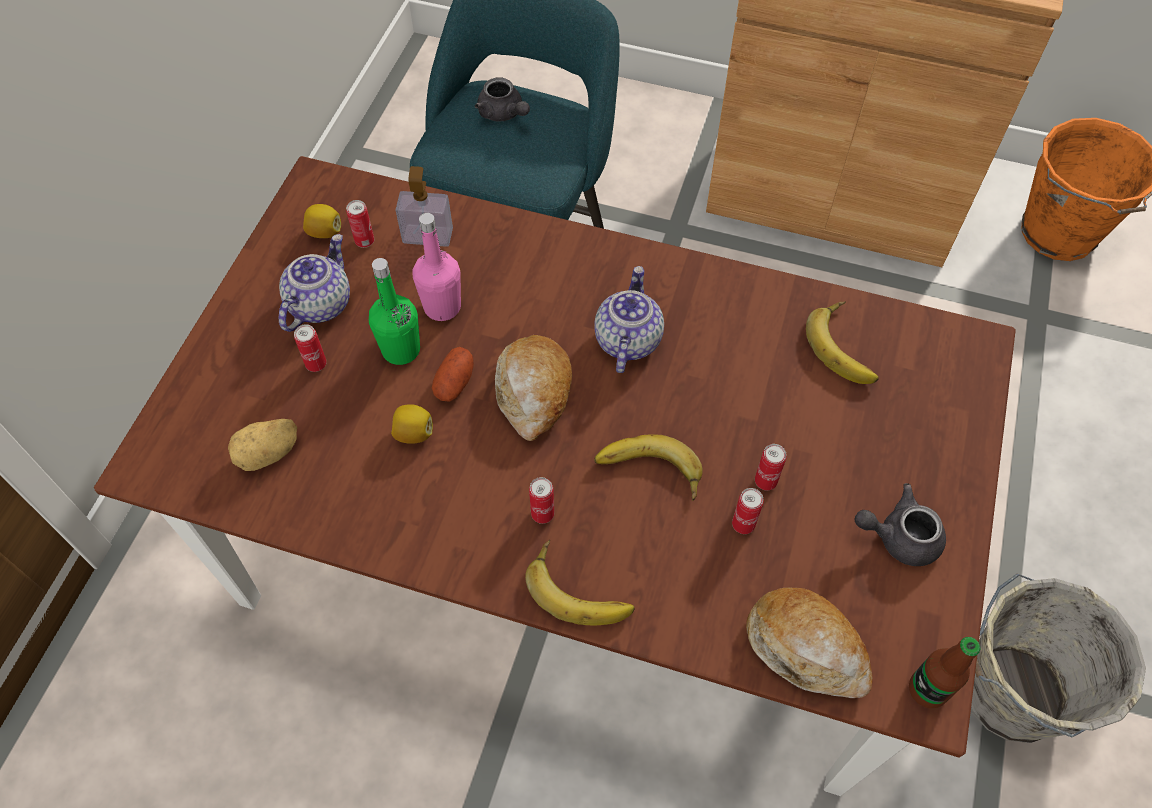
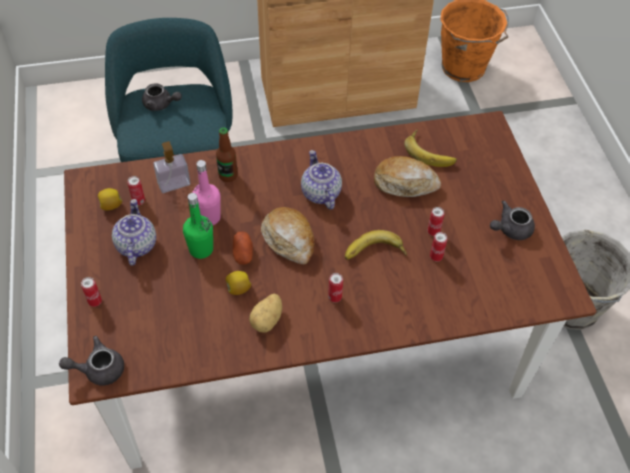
camera: 30 degrees left, 5 degrees down
(157, 460) = (98, 369): none -> grey teapot
(269, 454) = (164, 336): potato -> potato (267, 320)
(316, 364) = (157, 277): can -> can (95, 301)
(581, 588) = (378, 323): banana -> none
(806, 648) = (501, 299): bread -> bread (405, 183)
(927, 689) = (564, 291): bottle -> bottle (228, 175)

